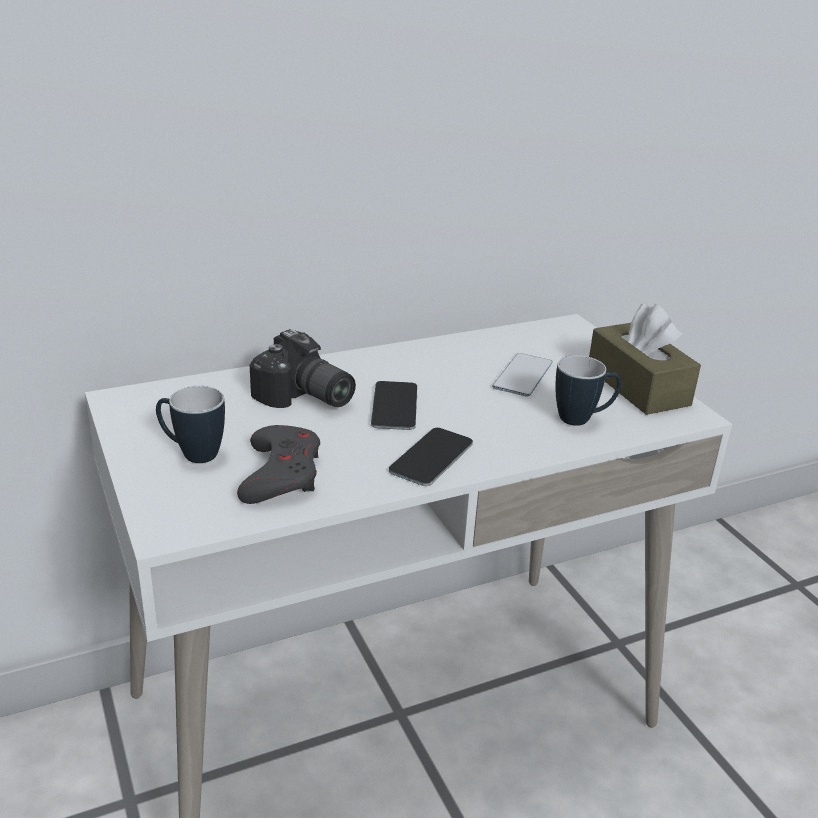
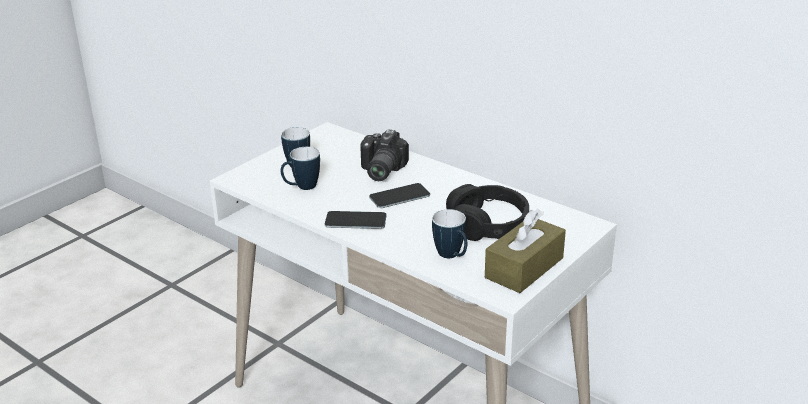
camera: 65 degrees right, 0 degrees up
(281, 473) = (301, 187): grey game controller -> mug
(523, 375) = (487, 225): phone -> black headphones

